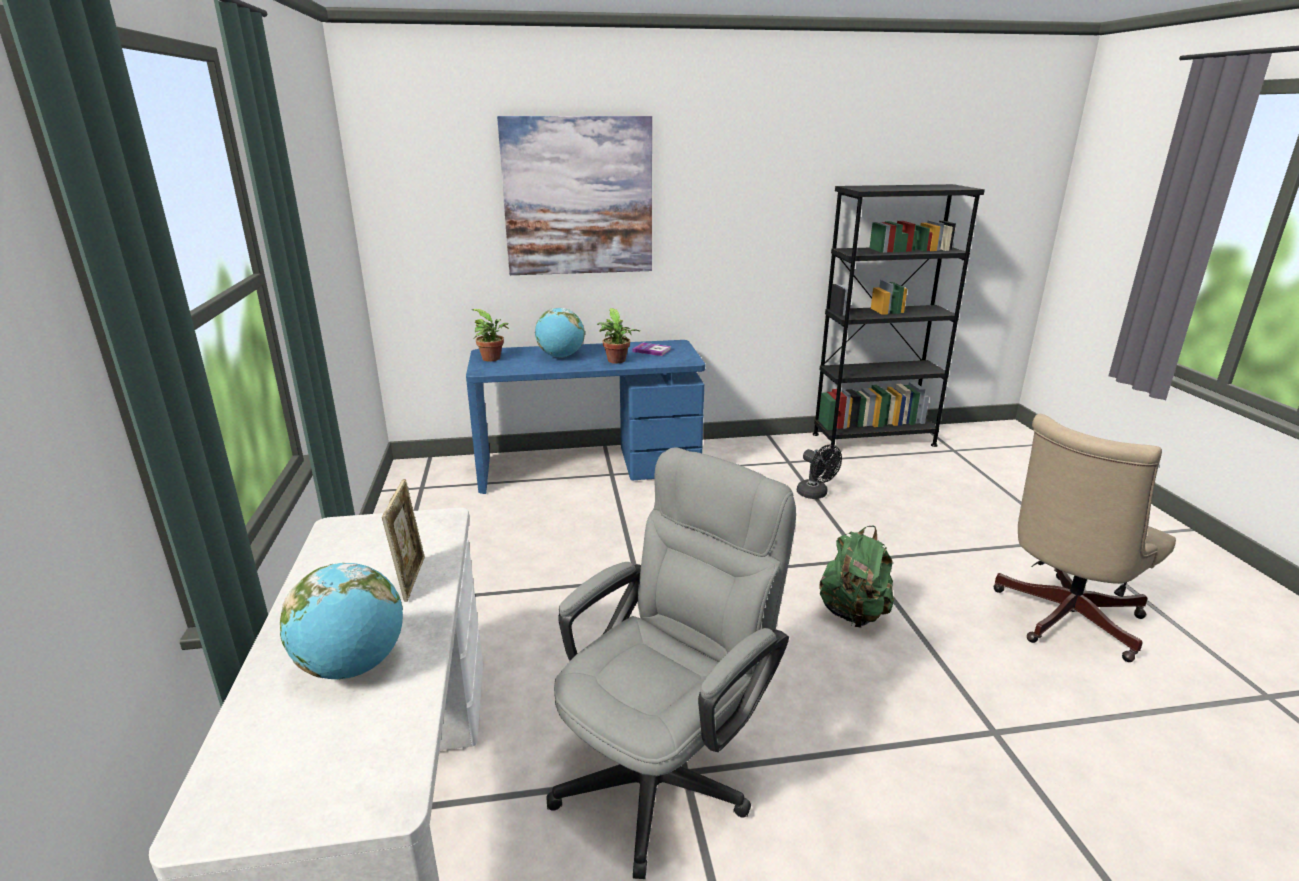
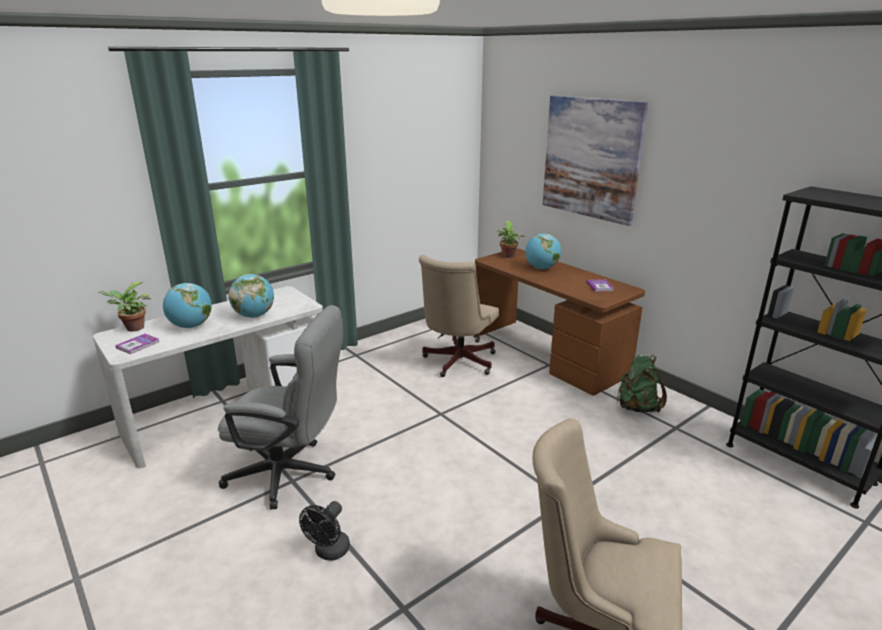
camera: 60 degrees right, 0 degrees up
(352, 766) = (138, 345): none -> book
(411, 578) = (254, 316): picture frame -> globe
(531, 527) = (457, 363): none -> beige office chair
(589, 466) = (547, 354): blue desk -> brown desk
(617, 361) = (559, 283): potted plant -> potted plant (132, 328)
(816, 494) = (638, 454): black fan -> black fan (329, 552)
(853, 614) = (486, 511): green backpack -> green backpack (637, 407)

